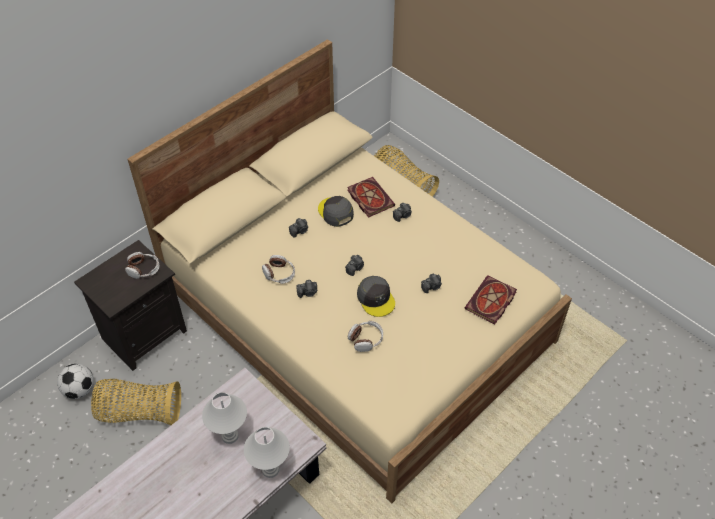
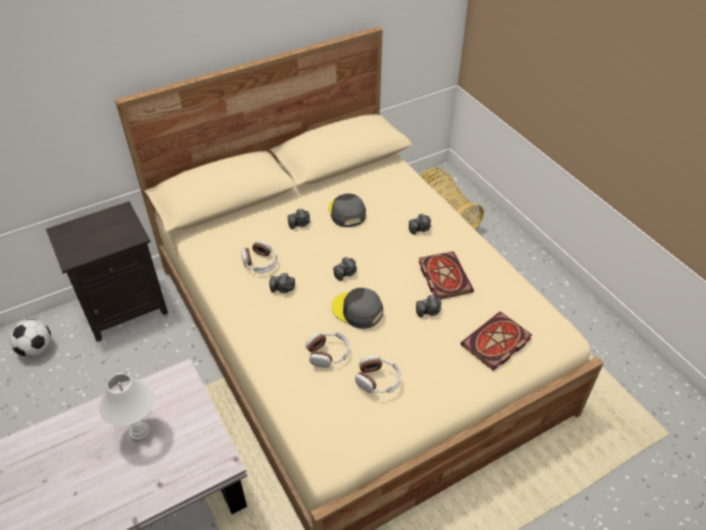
camera: 15 degrees right, 5 degrees down
(139, 412) = (84, 386): basket -> none
(143, 269) = (120, 230): headphones -> headphones (378, 380)
(270, 469) = (168, 484): white table lamp -> none
(369, 198) = (389, 204): book -> book (443, 276)
(376, 298) = (357, 310): grey cap -> grey cap turned 135 degrees clockwise

